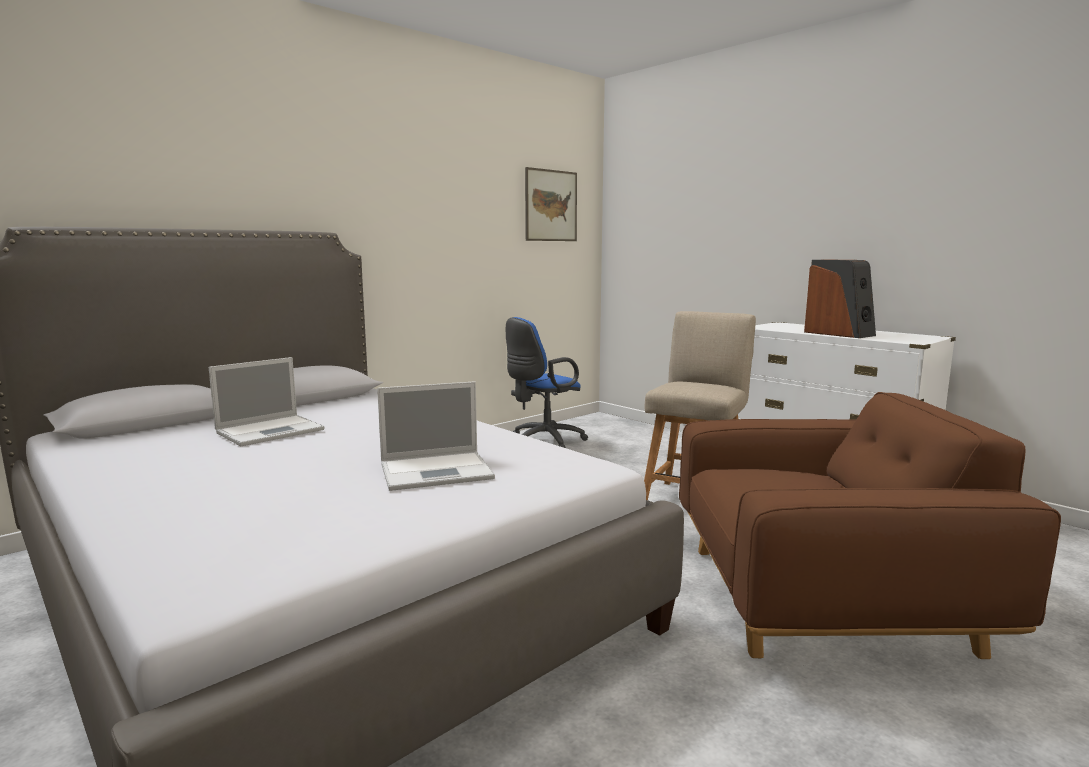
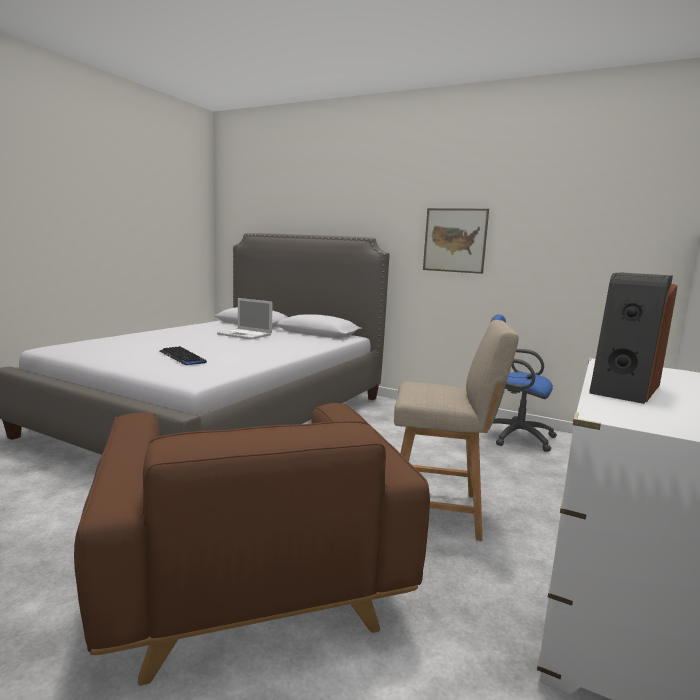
camera: 70 degrees right, 0 degrees up
(438, 471) = (182, 357): laptop -> keyboard
(551, 205) = (605, 213): picture -> picture (455, 240)

